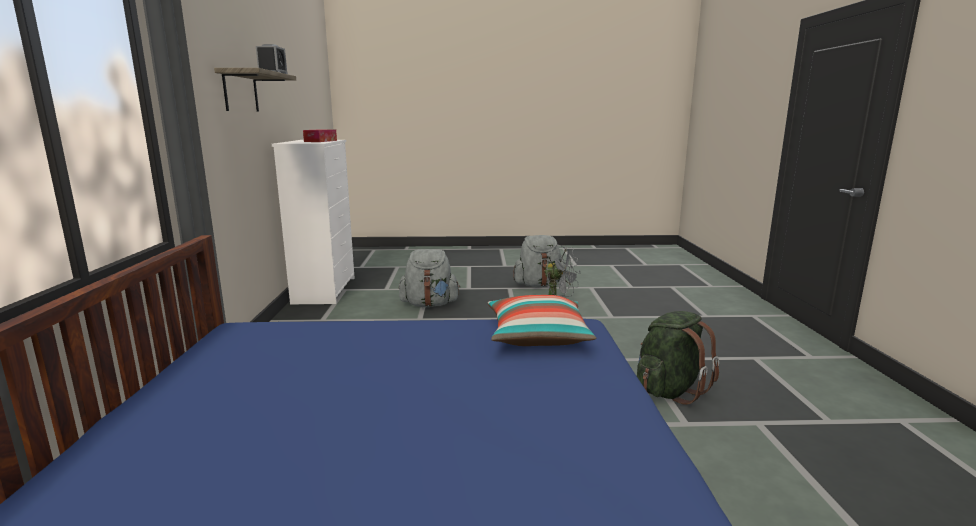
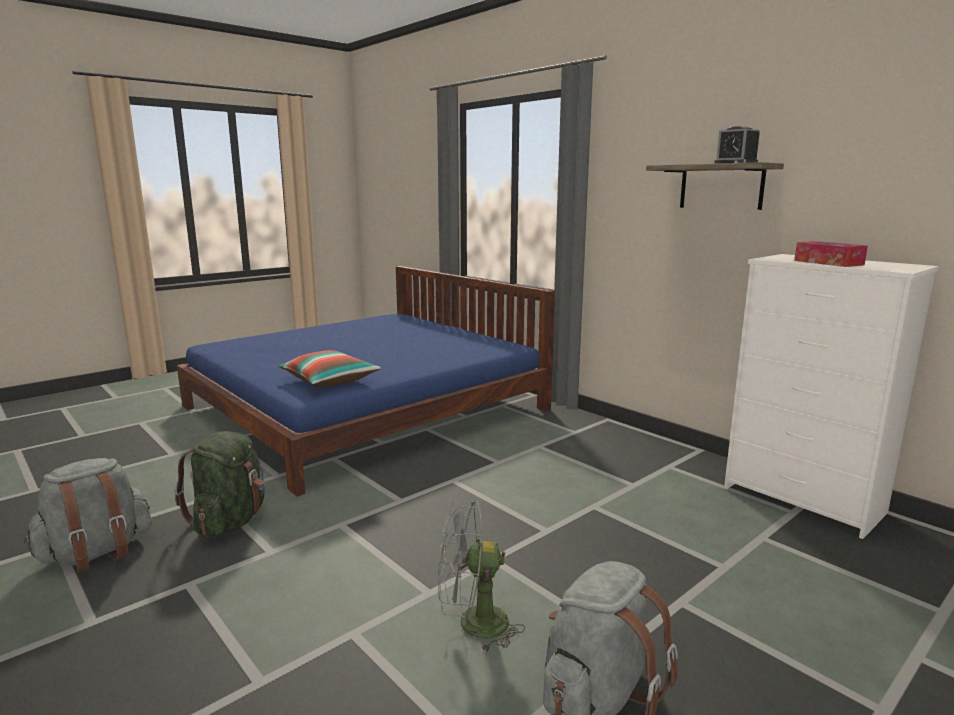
camera: 140 degrees right, 0 degrees up
(429, 304) = (639, 534): grey backpack -> grey backpack (96, 553)

